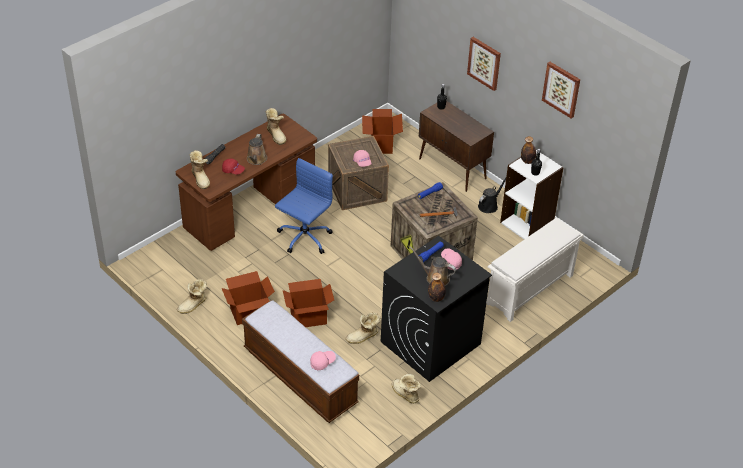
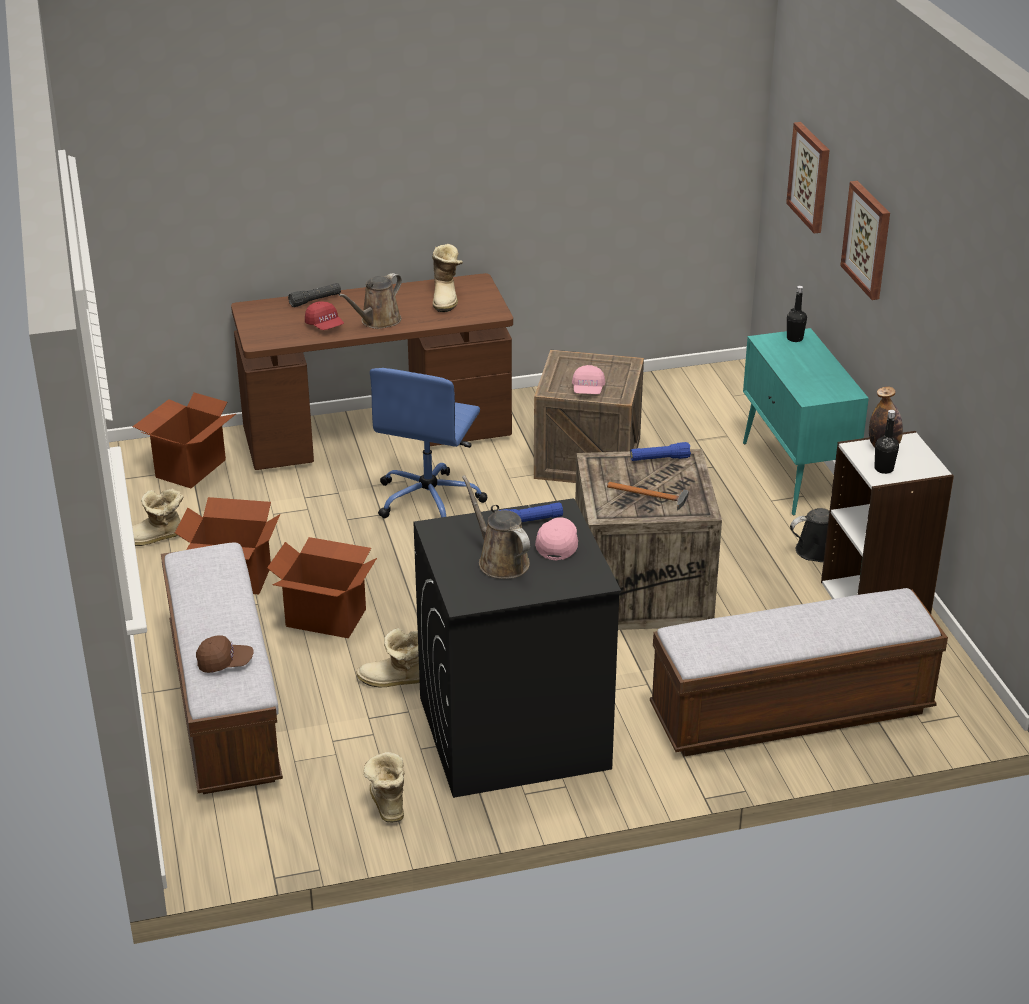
camera: 30 degrees right, 10 degrees down
(201, 178) = (261, 322): boot -> none
(304, 238) = (429, 499): blue office chair -> blue office chair turned 135 degrees clockwise
(322, 362) = (225, 662): pink cap -> brown cap
(381, 144) = (690, 405): cardboard box -> cardboard box (190, 468)
(436, 298) = (469, 593): bottle -> none
(453, 169) = (795, 475): brown cabinet -> turquoise cabinet
(529, 290) = (791, 712): white shoe rack -> bench
(561, 89) = (968, 286): picture -> picture (810, 177)

